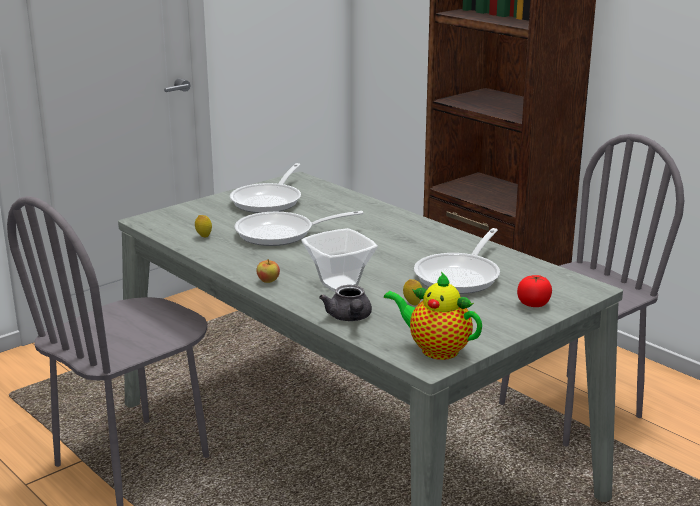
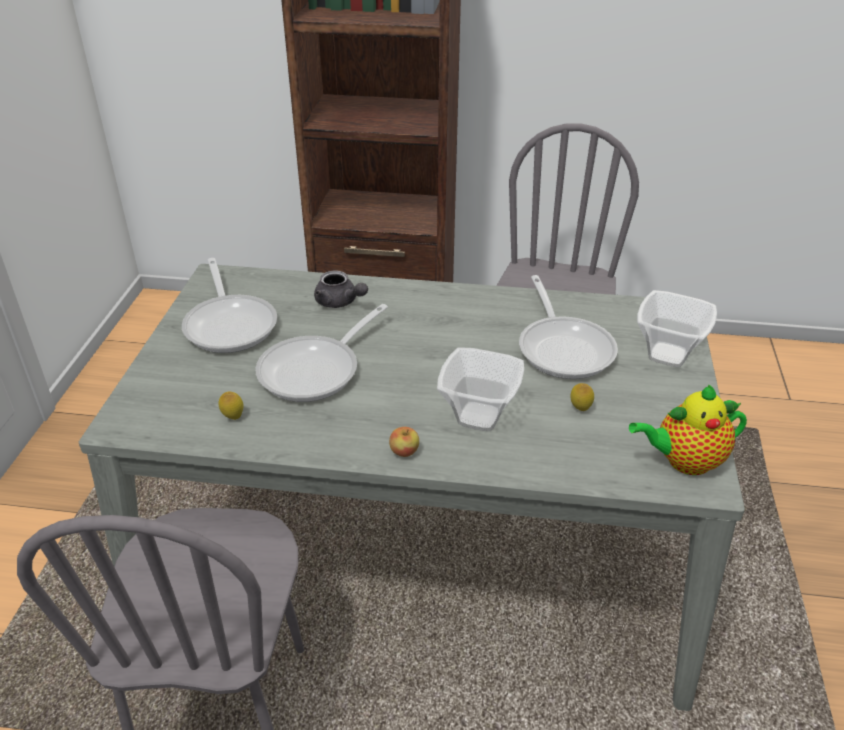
camera: 40 degrees left, 15 degrees up
(349, 318) = (556, 462): grey teapot -> grey teapot (340, 302)
(533, 304) = (667, 354): tomato -> bowl

